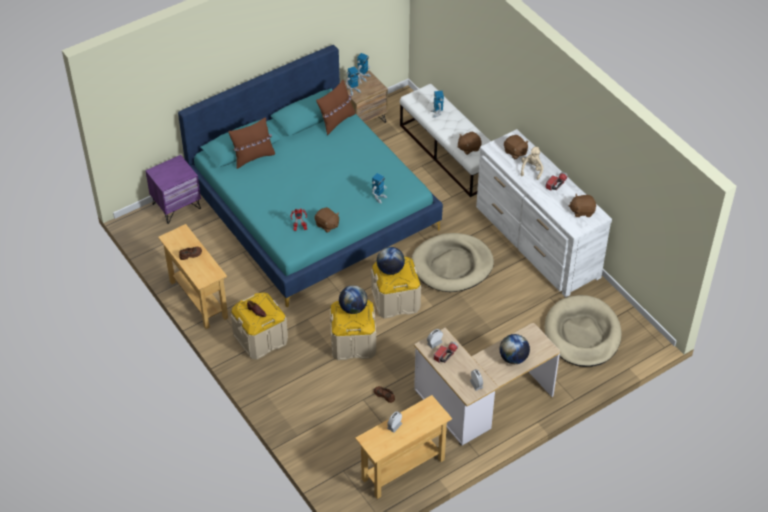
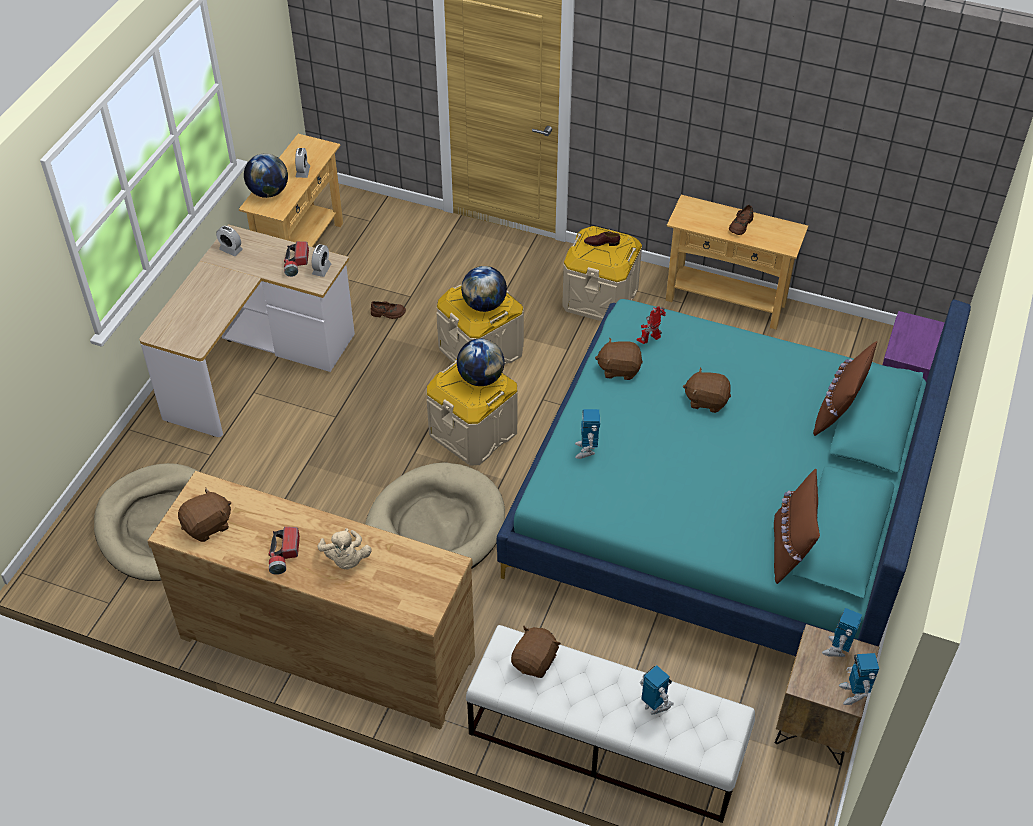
camera: 145 degrees right, 0 degrees up
(513, 358) = (200, 301): globe -> globe (268, 192)
(515, 152) = (399, 580): brown plush toy -> brown plush toy (706, 400)
(536, 242) = (327, 645): white dresser -> brown dresser

